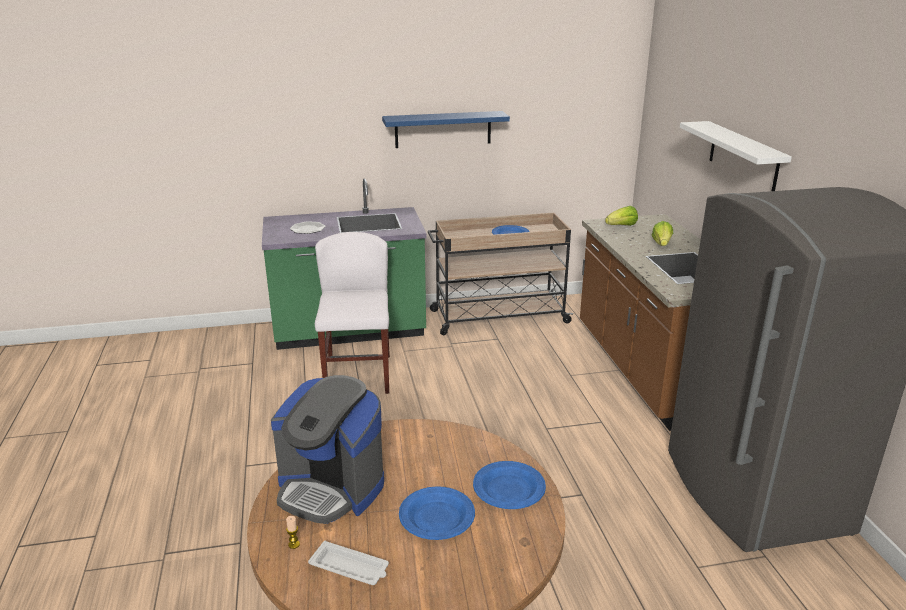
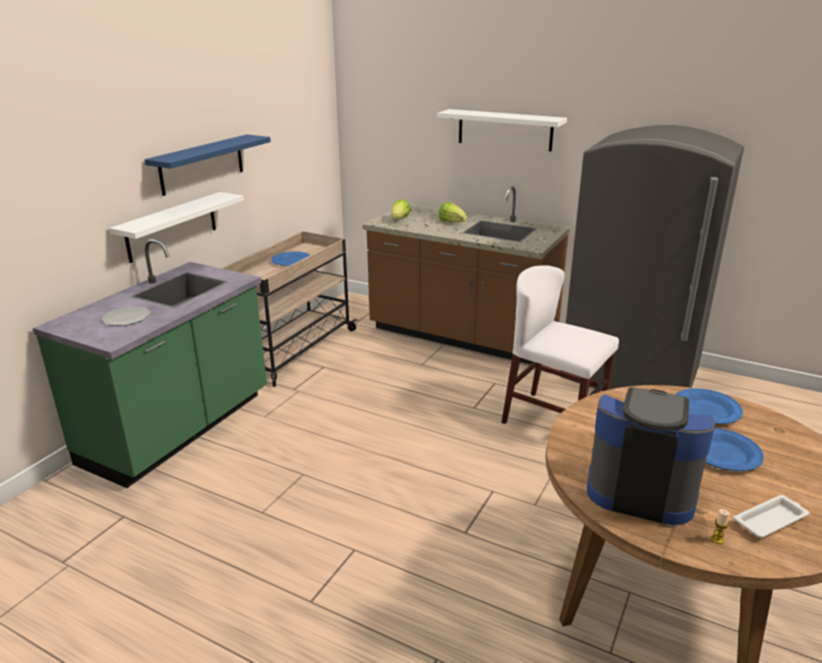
camera: 50 degrees left, 0 degrees up
(331, 488) = (640, 489): coffee machine -> coffee machine turned 135 degrees counterclockwise
(358, 375) = (262, 459): white chair -> white chair (553, 420)
(401, 174) = (172, 226): none -> white shelf

